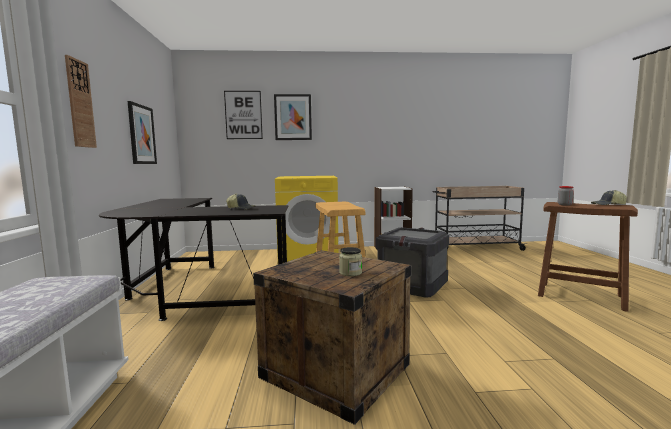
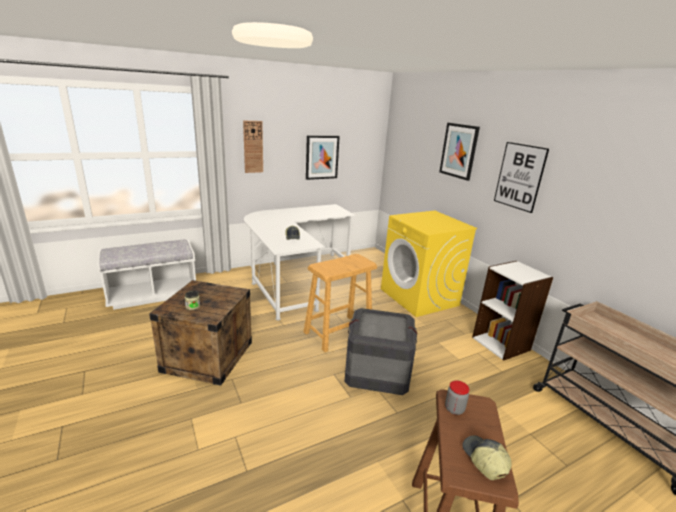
camera: 65 degrees right, 15 degrees up
(192, 294) = (293, 278): black desk -> white desk
(243, 115) = (423, 140): picture -> picture (519, 176)

